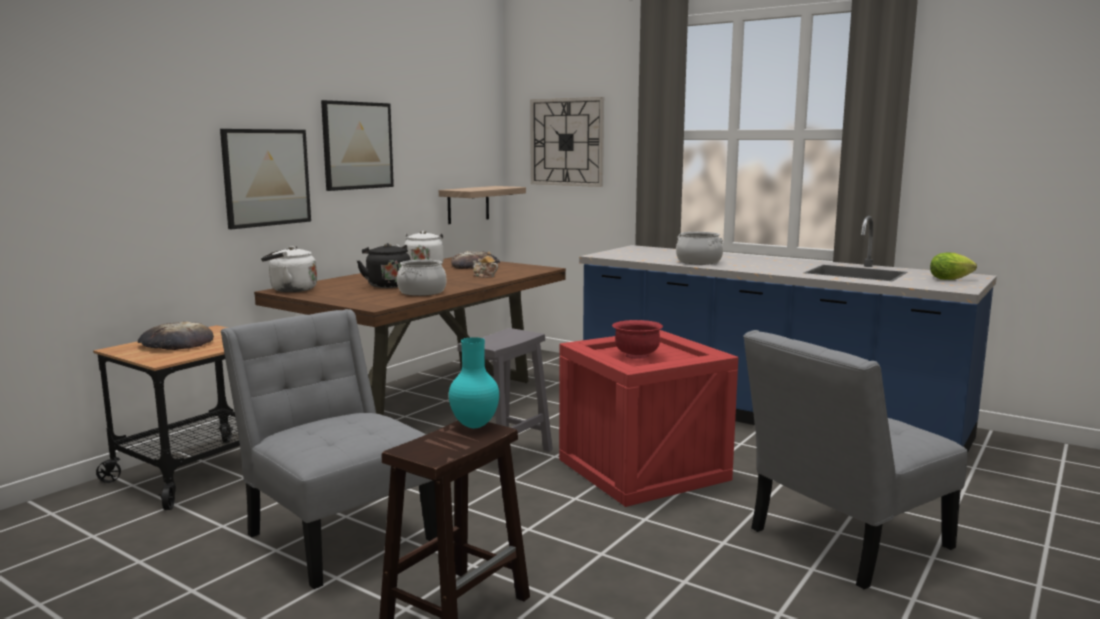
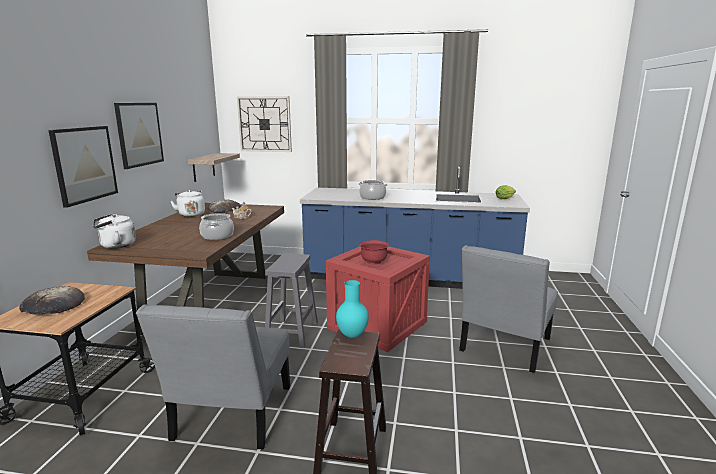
camera: 25 degrees left, 5 degrees up
(337, 533) = (231, 417): grey chair -> grey chair turned 105 degrees counterclockwise
(387, 285) = (185, 233): black kettle -> none

